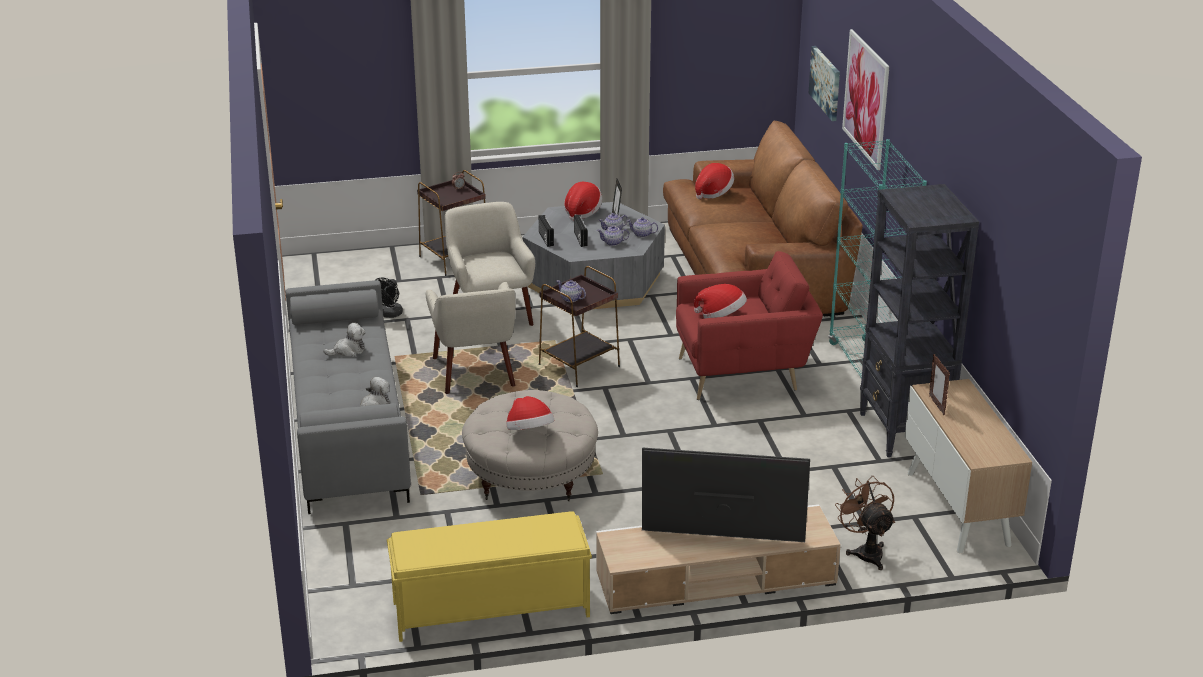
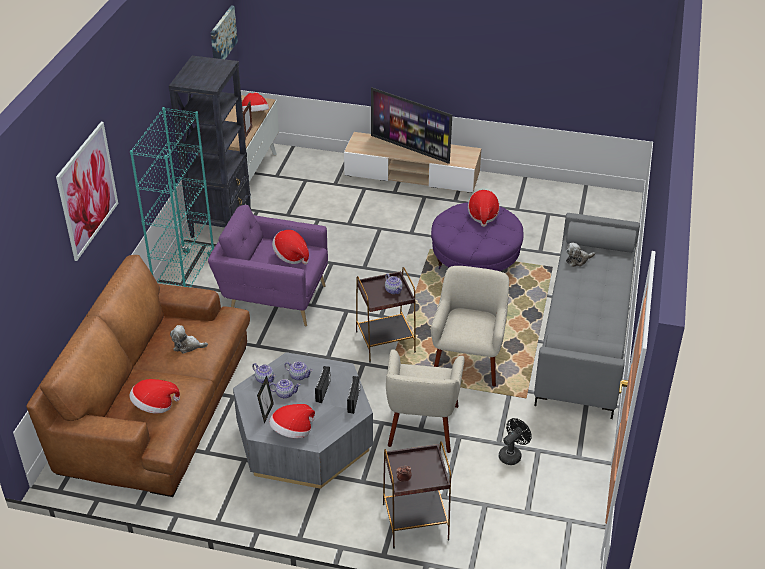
camera: 155 degrees left, 10 degrees up
(348, 351) = (581, 317): plush toy -> plush toy (187, 346)
(489, 609) = (541, 191): yellow bench -> none
(531, 475) = (475, 261): beige ottoman -> purple ottoman
(743, 373) = (273, 297): red armchair -> purple armchair
(825, 82) = (40, 282): picture -> picture (222, 37)
(866, 551) = (322, 166): brown fan -> none
(965, 434) = (255, 115): none -> hat

